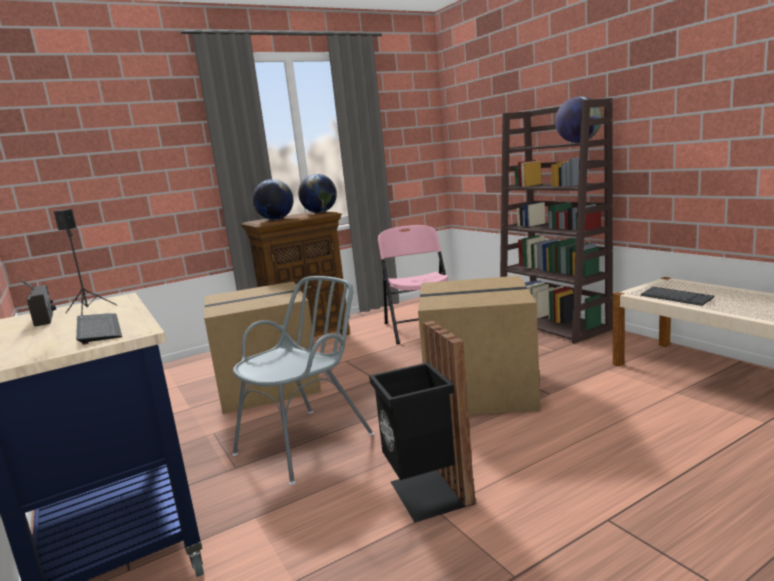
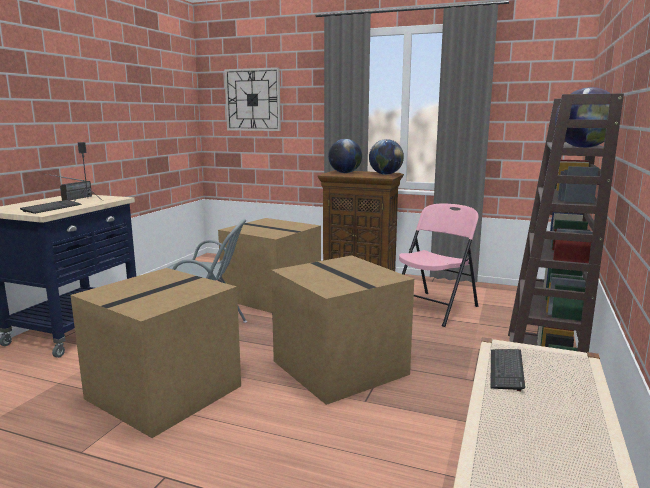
camera: 50 degrees right, 0 degrees up
(88, 147) = (253, 100): none -> wall clock
(427, 494) = (164, 393): black trash can -> cardboard box

